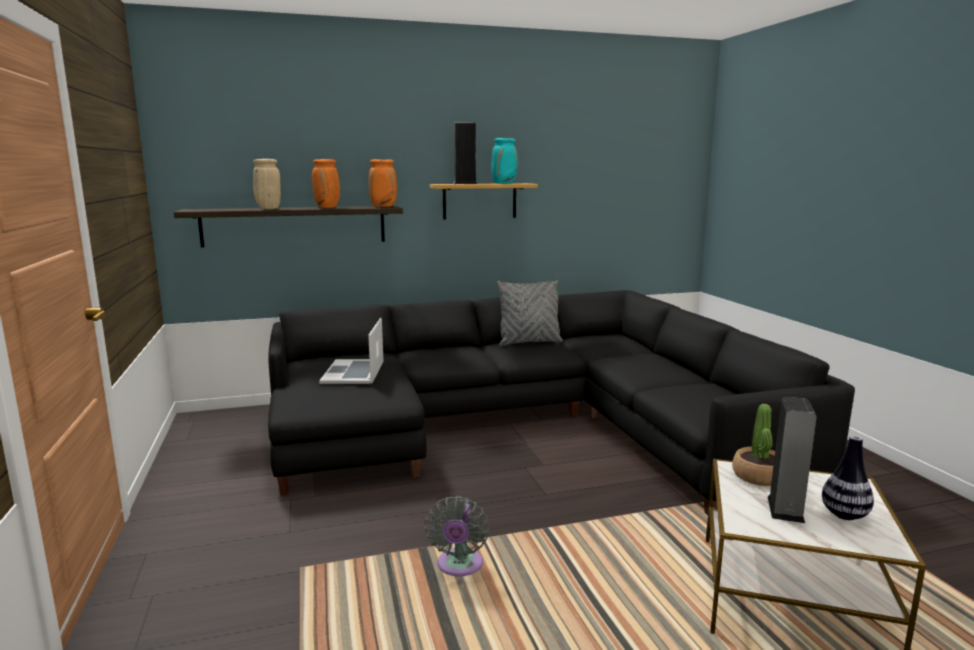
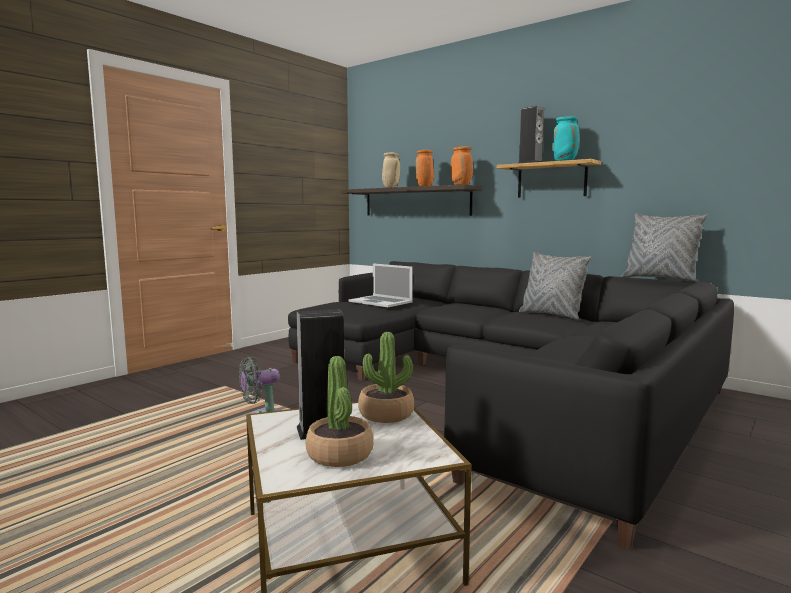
camera: 55 degrees right, 5 degrees down
(354, 372) = (380, 302): laptop -> laptop turned 105 degrees counterclockwise
(594, 291) = (659, 279): none -> grey pillow
(844, 515) = (340, 454): vase -> potted plant

